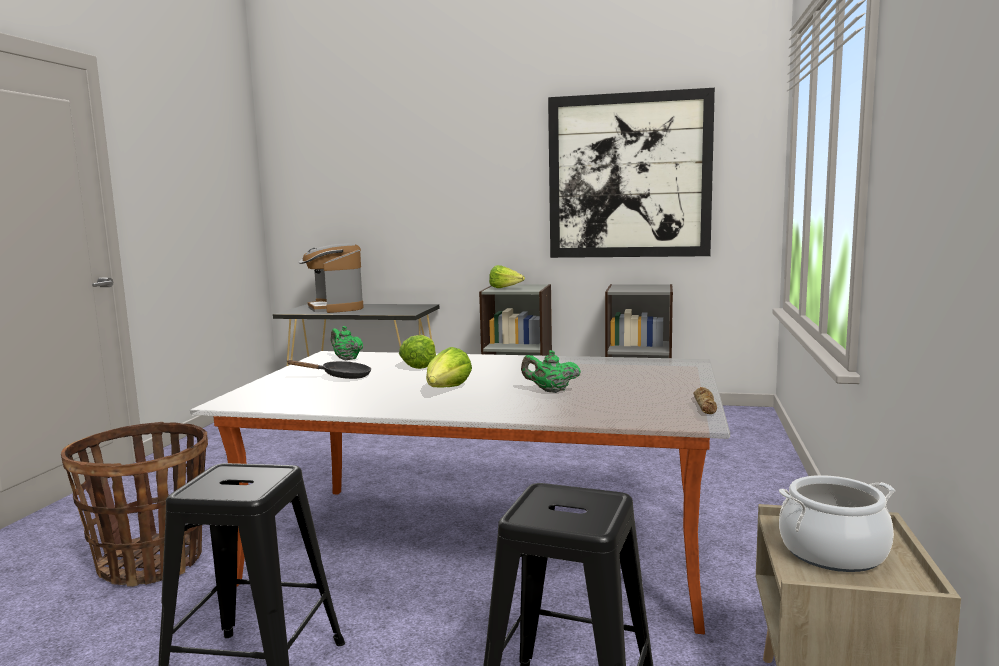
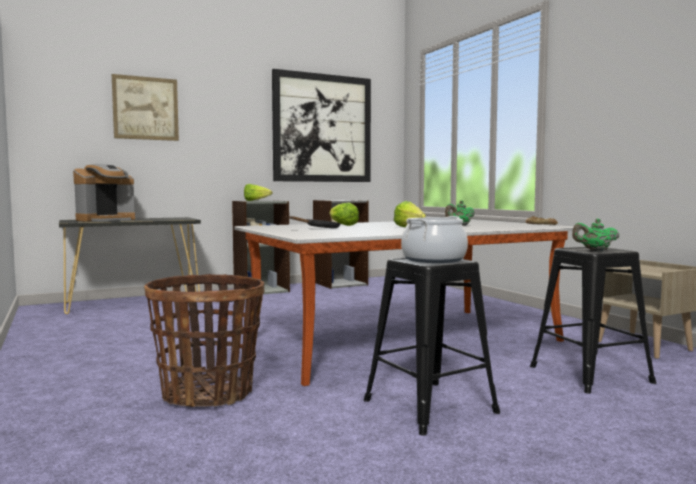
camera: 40 degrees left, 5 degrees down
(335, 308) = (106, 220): coffee machine -> coffee machine turned 75 degrees counterclockwise
(346, 359) = (278, 226): green teapot -> green teapot (595, 250)
(390, 172) = (145, 108): none -> picture
(833, 552) = (644, 269): cooking pot -> cooking pot (434, 260)

